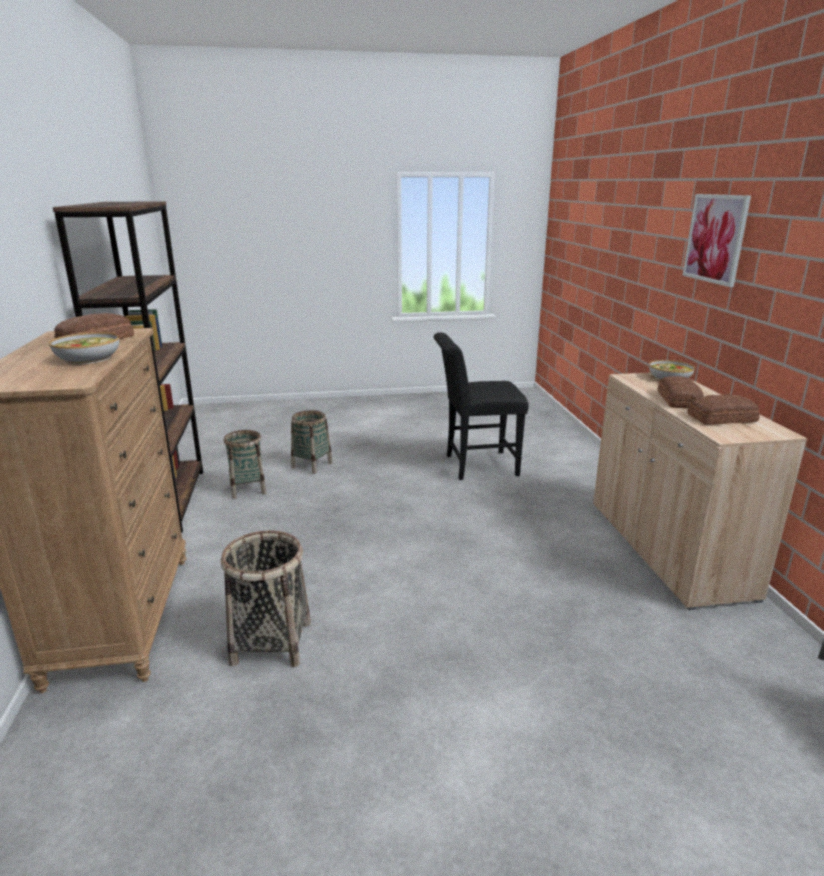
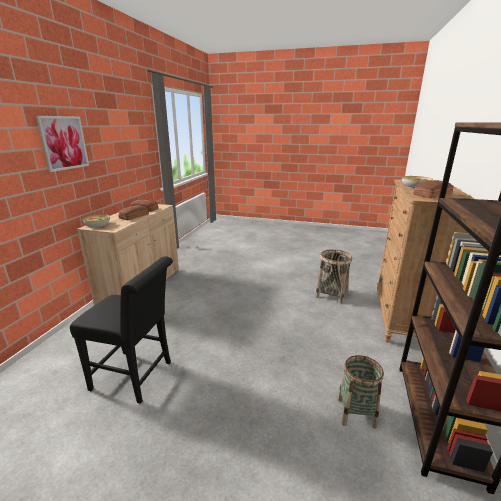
camera: 155 degrees left, 0 degrees up
(312, 465) = (284, 439): basket -> none

